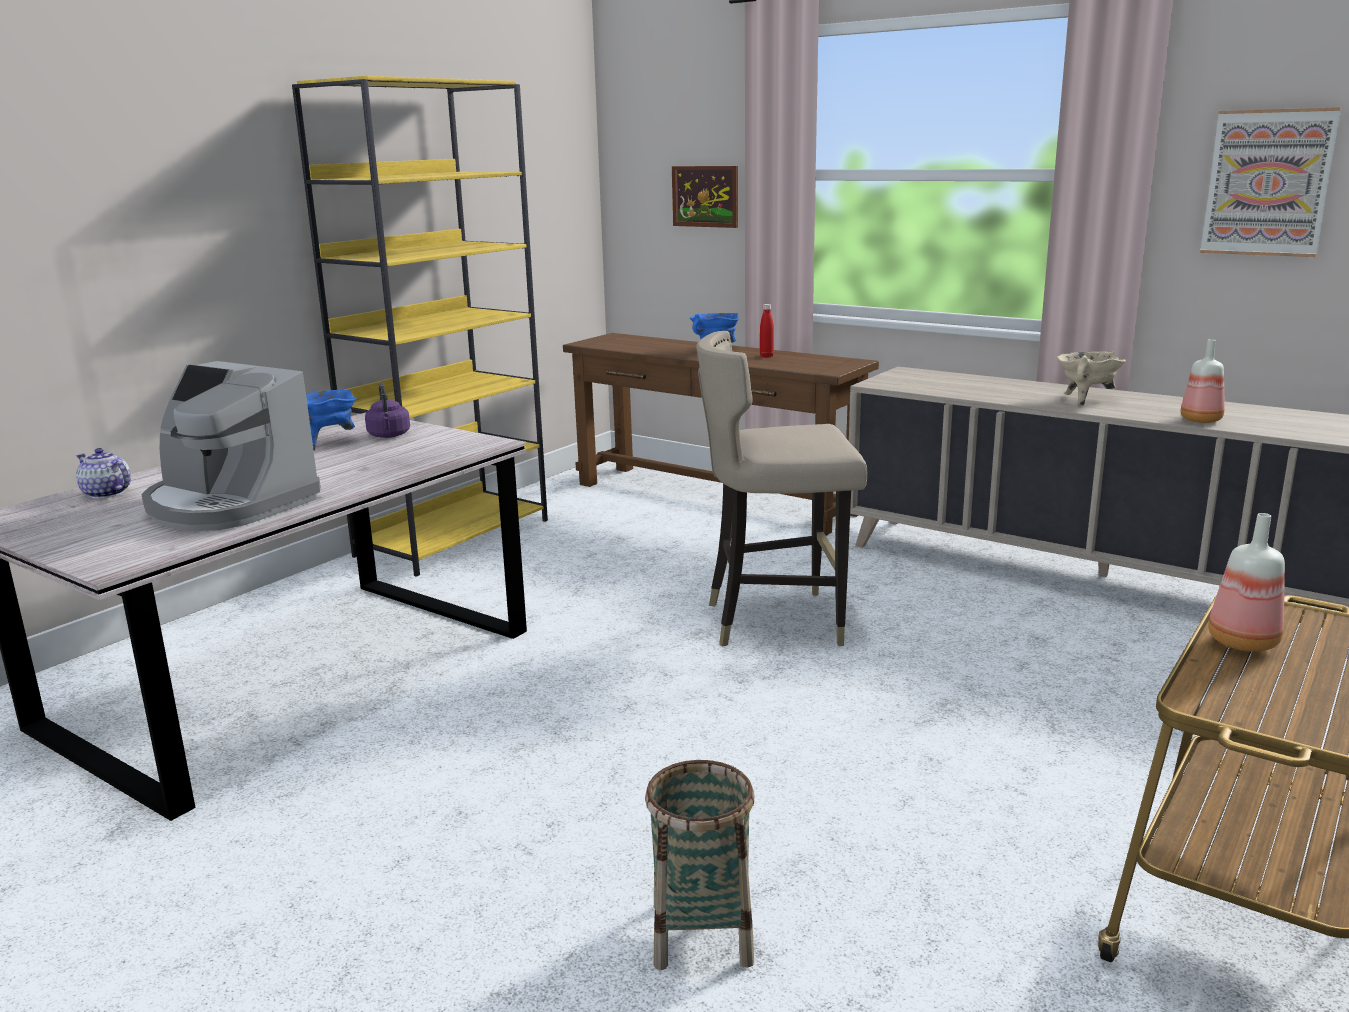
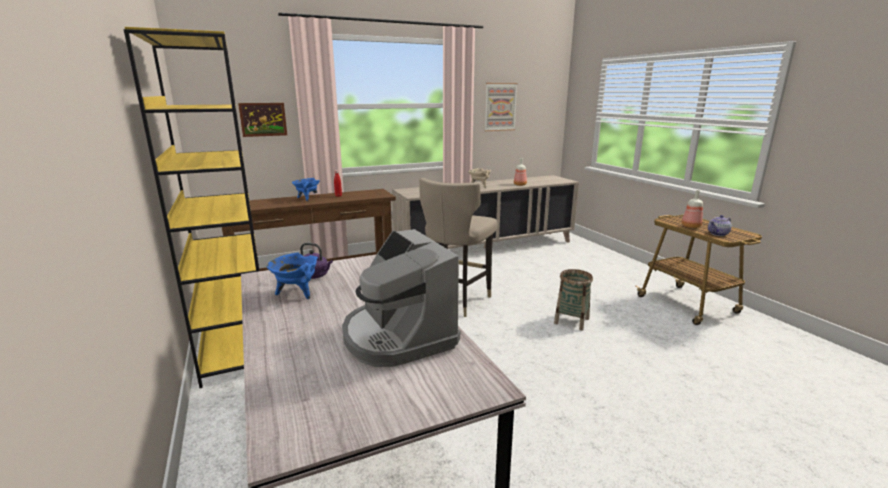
camera: 60 degrees left, 0 degrees up
(107, 493) = (291, 381): teapot -> teapot (718, 234)
(229, 505) = (398, 336): coffee machine -> coffee machine turned 90 degrees clockwise
(702, 934) = (671, 382): basket -> basket (571, 321)

